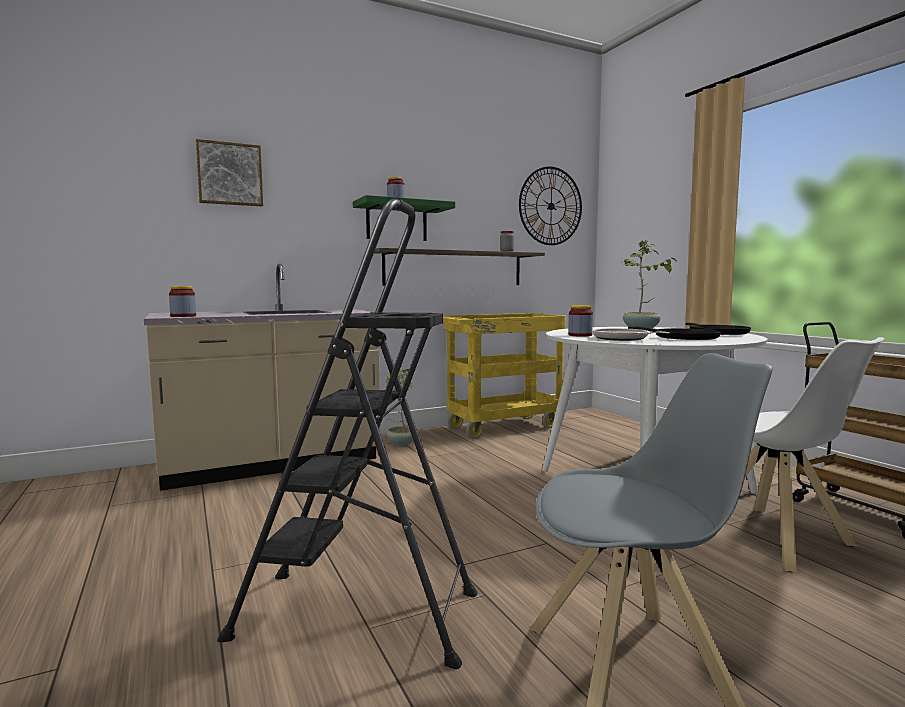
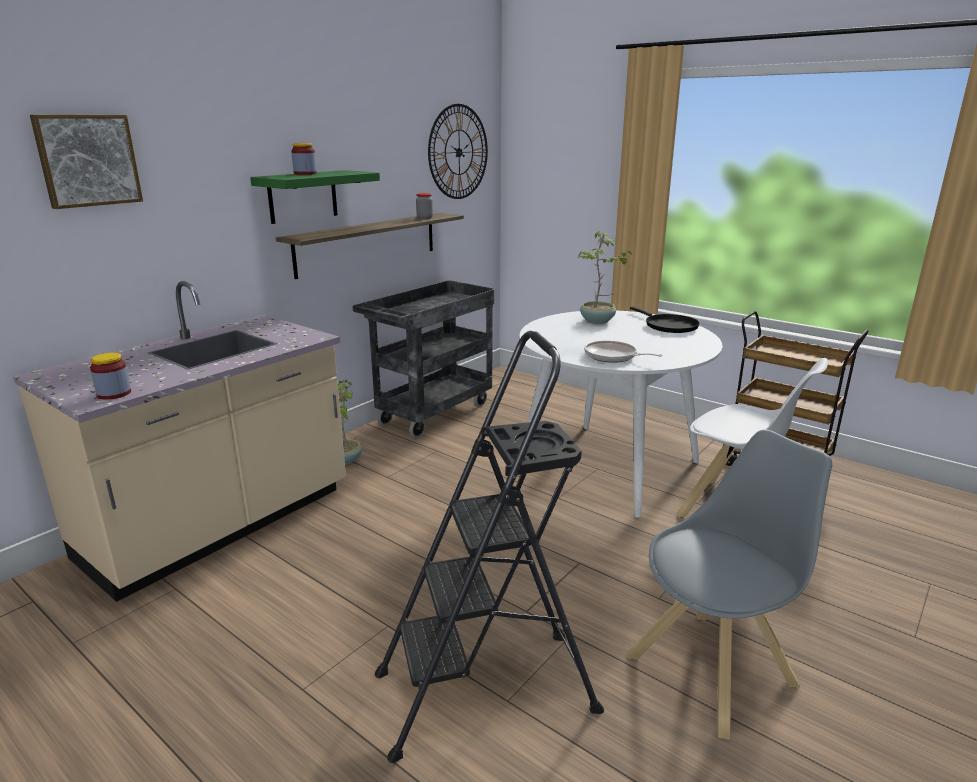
camera: 25 degrees left, 15 degrees up
(499, 428) = (431, 416): yellow cart -> black cart
(580, 335) = (564, 349): jar -> none
(682, 337) = (656, 345): black frying pan -> none

